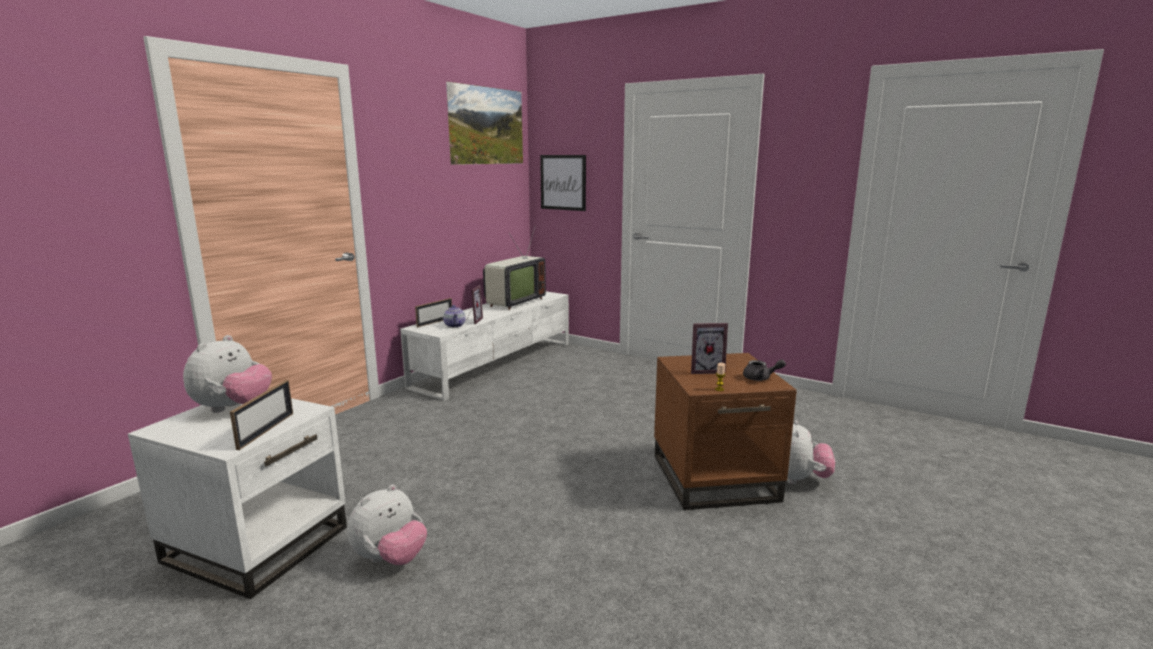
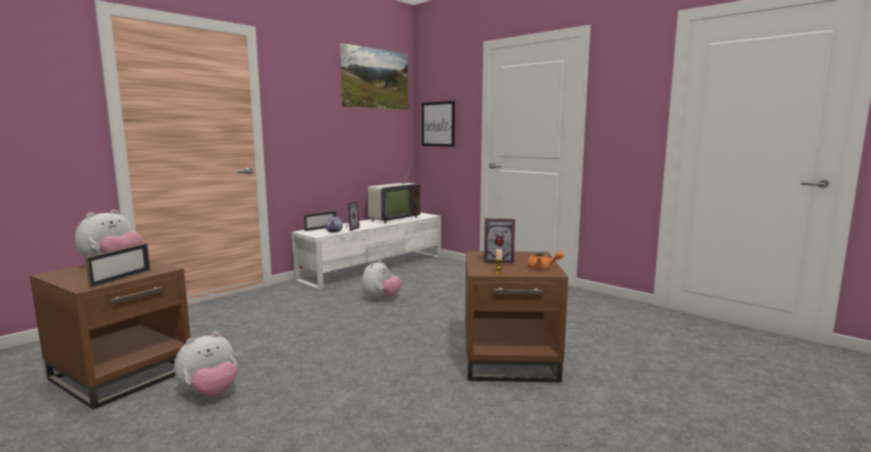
camera: 10 degrees right, 5 degrees down
(258, 543) = (122, 373): white side table -> brown side table
(761, 378) = (542, 268): grey teapot -> orange teapot
(800, 479) = (587, 366): plush toy -> plush toy (381, 298)

